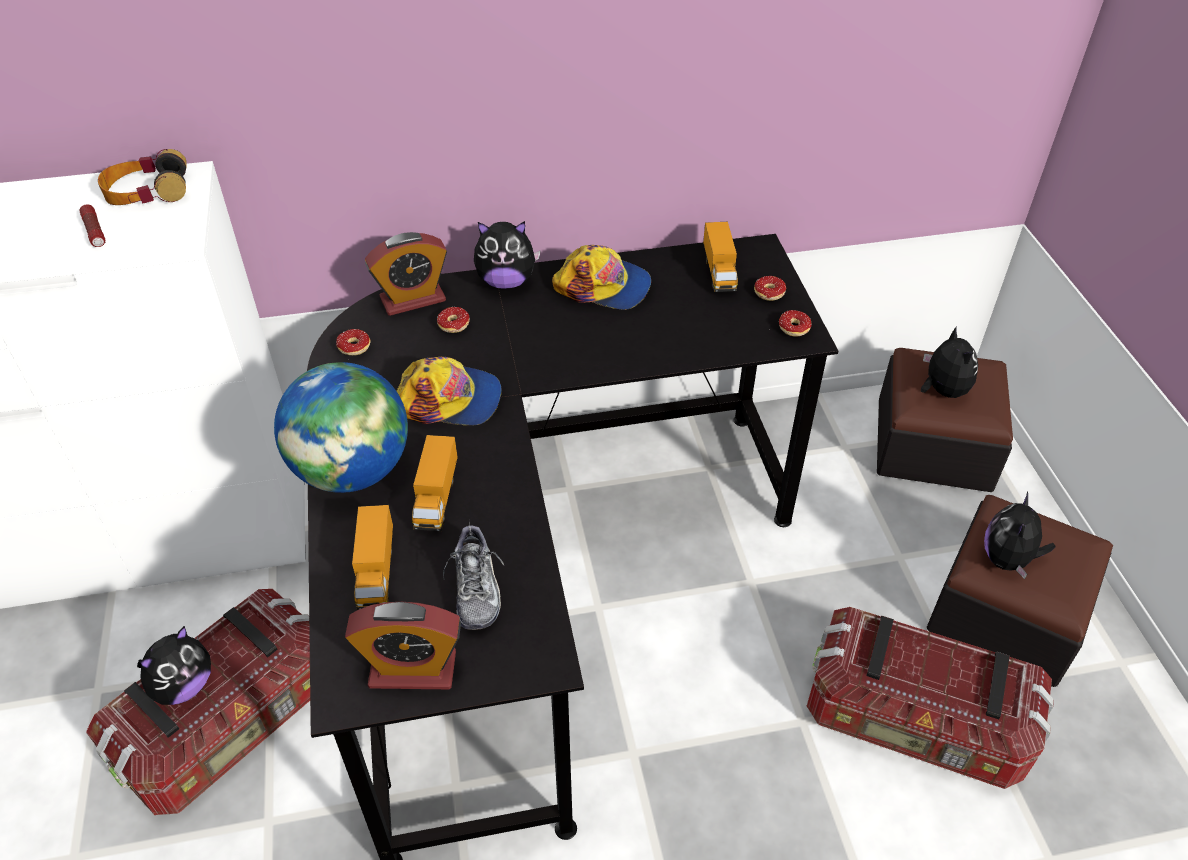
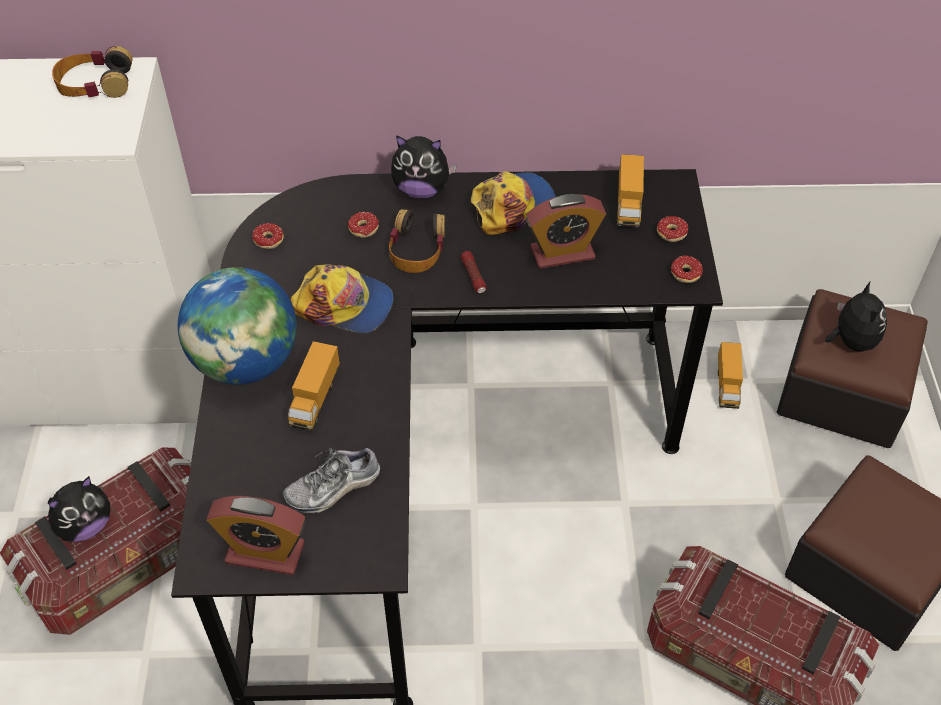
camera: 10 degrees right, 5 degrees up
(95, 232) = (44, 121): flashlight -> flashlight (473, 276)
(376, 572) = (250, 460): toy truck -> toy truck (727, 385)
(413, 299) = (331, 198): alarm clock -> alarm clock (562, 253)
(476, 588) = (333, 488): shoe -> shoe turned 60 degrees clockwise
(514, 336) = (417, 248): none -> headphones
(603, 286) = (512, 206): cap -> cap turned 60 degrees counterclockwise
(1007, 559) = (866, 524): plush toy -> none

